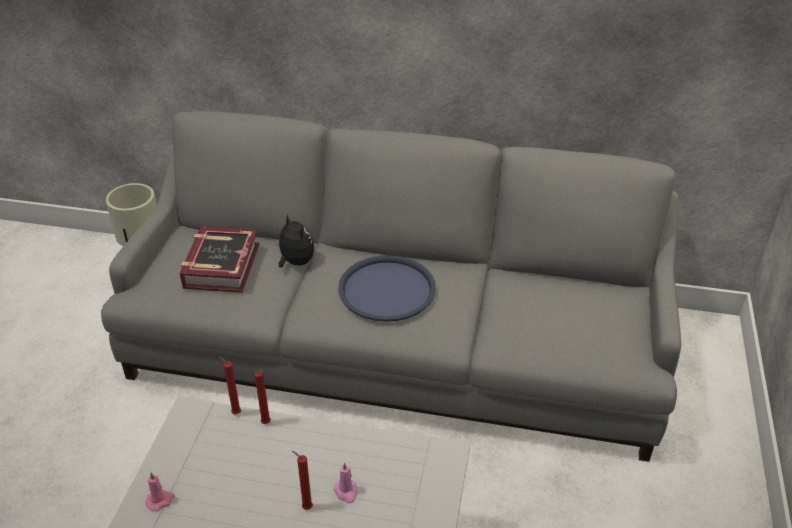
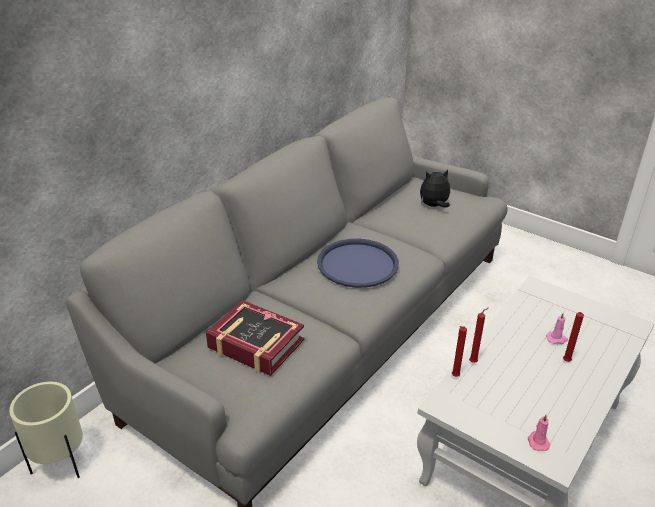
camera: 65 degrees left, 5 degrees down
(295, 262) = (277, 304): plush toy -> plush toy (434, 206)

